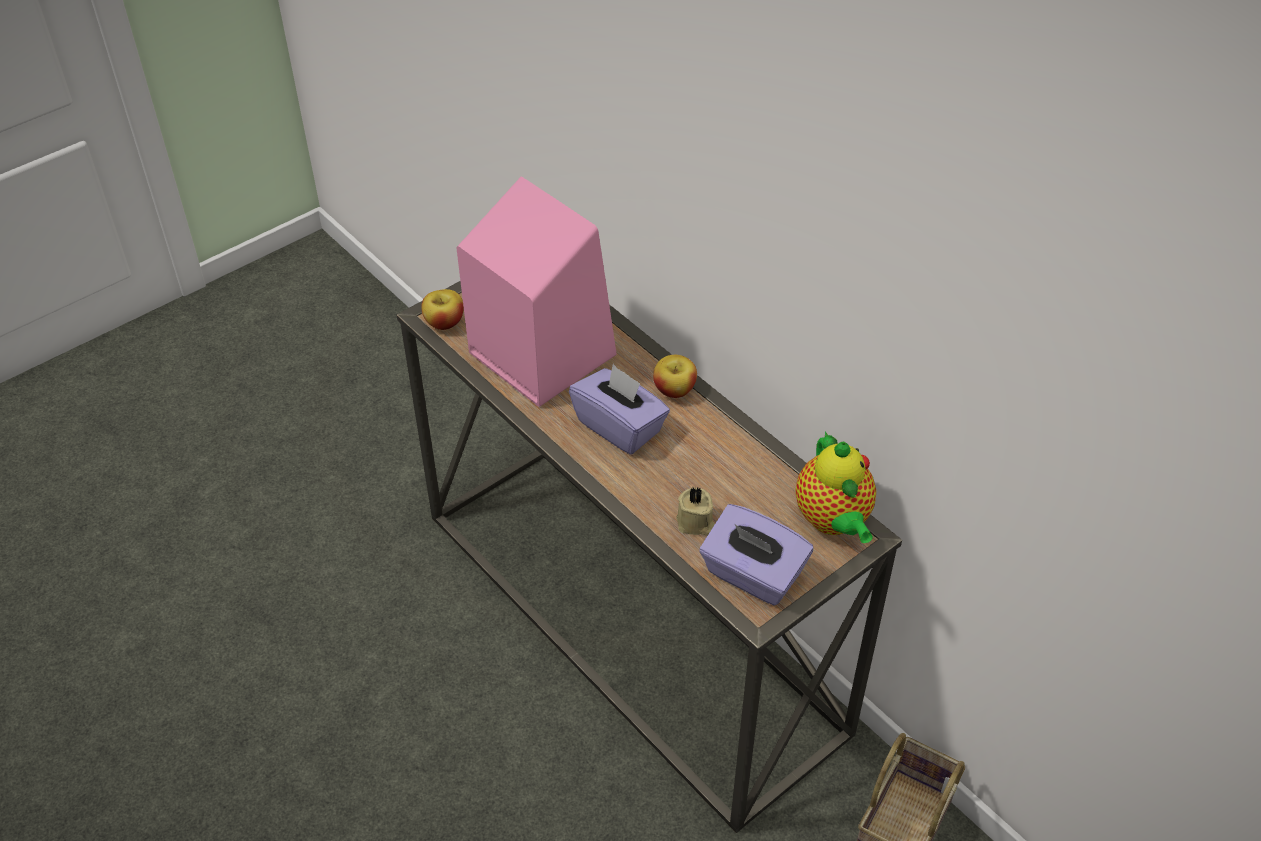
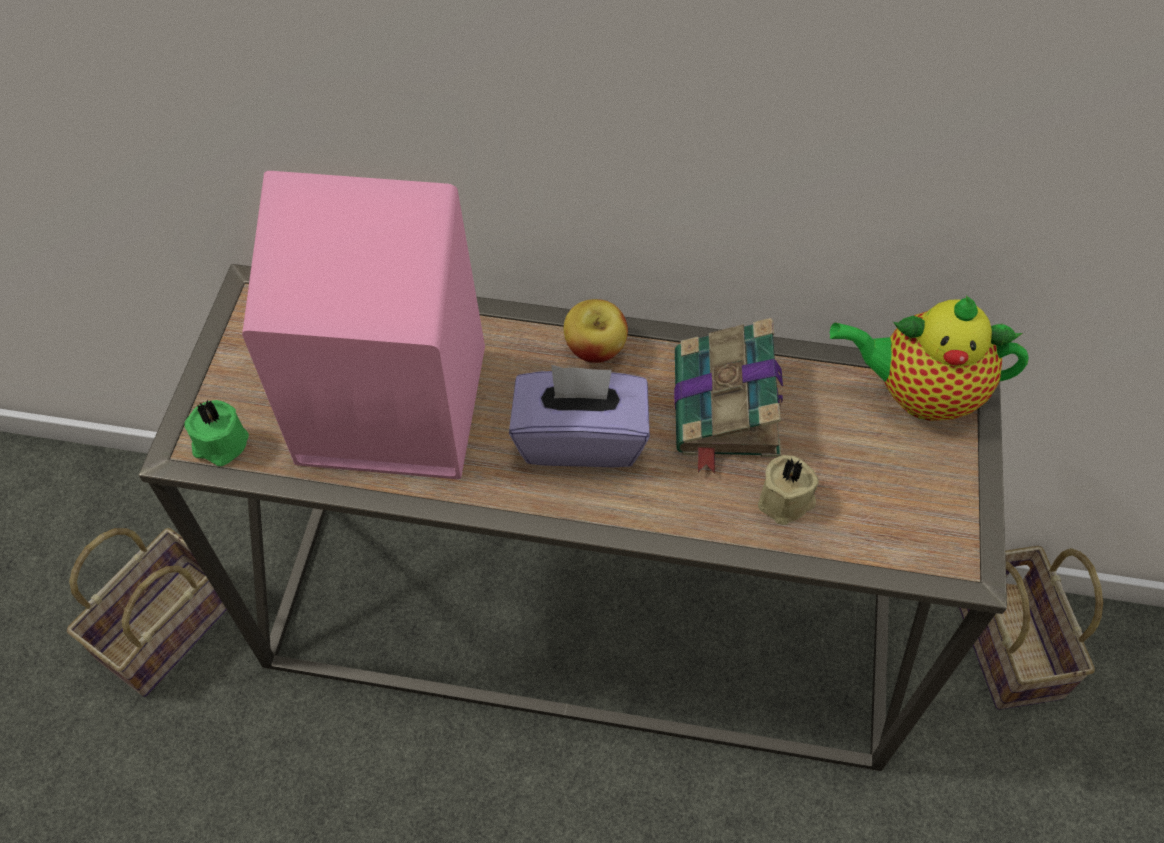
camera: 40 degrees left, 10 degrees up
(404, 463) = (168, 624): none -> basket
(444, 322) = (220, 444): apple -> green candle
(713, 460) = (726, 408): none -> book
(752, 575) = (911, 521): purple tissue box -> none
(833, 521) = (918, 393): teapot -> teapot turned 150 degrees clockwise

